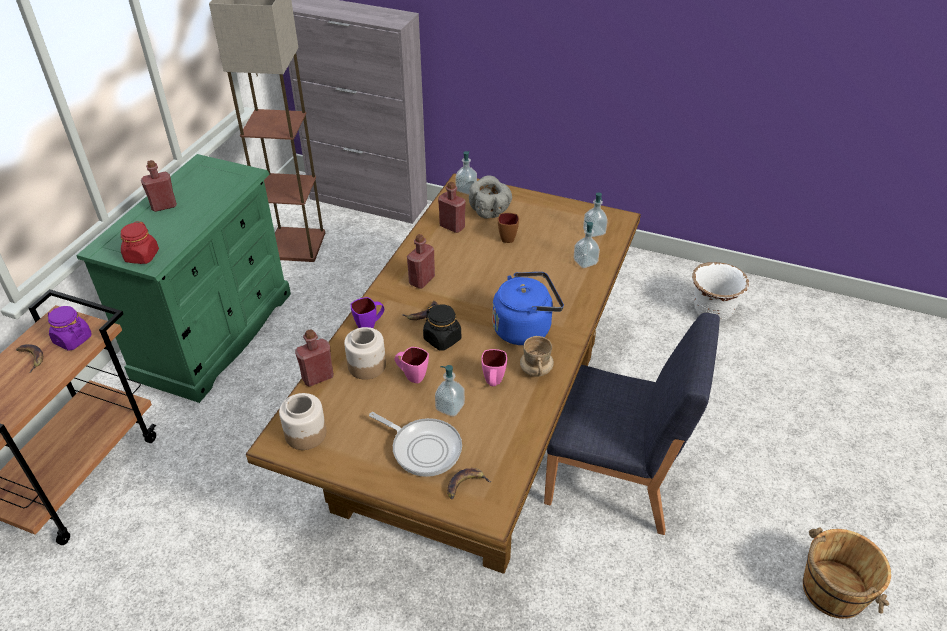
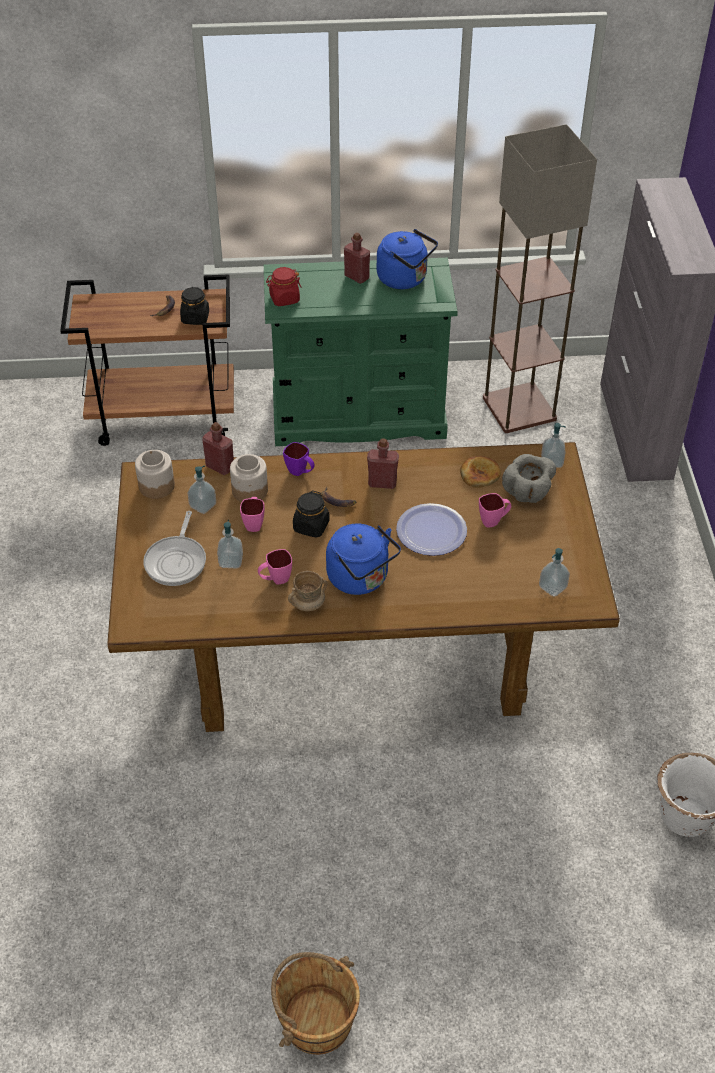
camera: 65 degrees right, 5 degrees up
(72, 339) = (195, 317): purple jar -> black jar
(198, 182) = (405, 279): none -> blue kettle
(452, 226) = (480, 474): red bottle -> bread
(465, 485) = (151, 601): banana -> none
(496, 271) = (431, 531): none -> plate
(507, 236) = (494, 521): brown mug -> pink mug
(585, 262) = (494, 594): soap dispenser -> soap dispenser (203, 505)
(615, 478) = (360, 786): blue chair -> none

